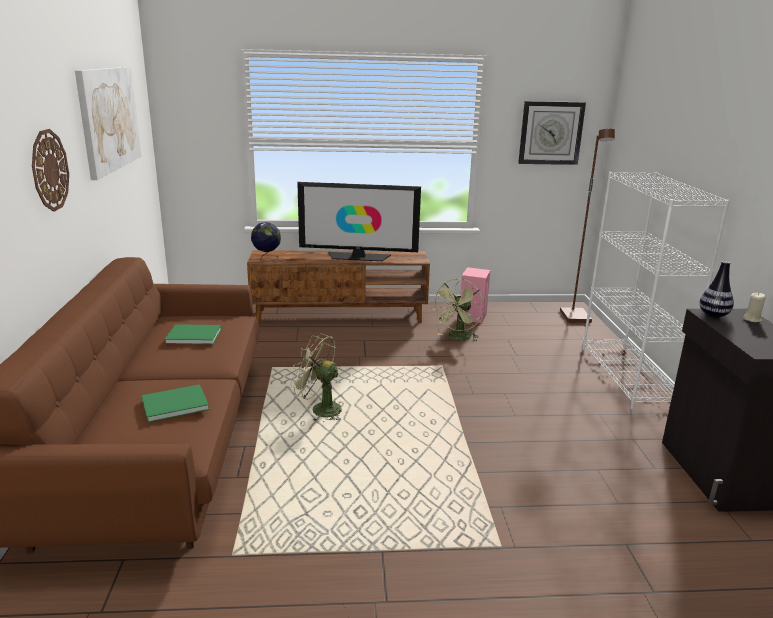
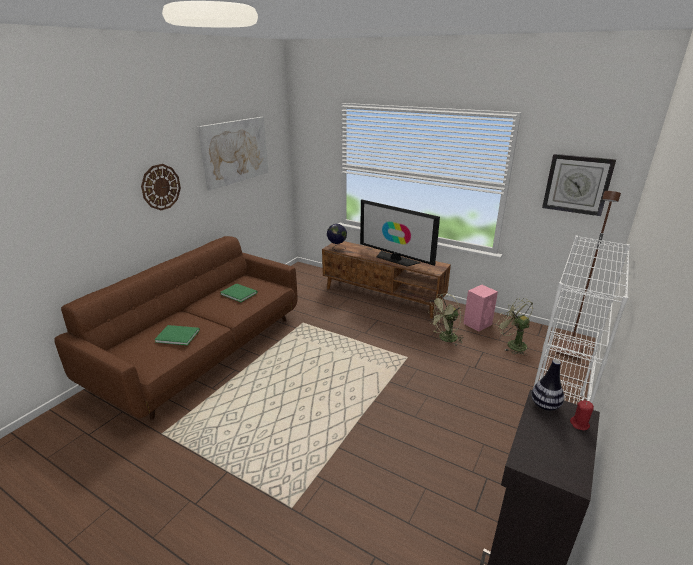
camera: 35 degrees right, 5 degrees up
(320, 409) = (297, 361): green fan -> green fan (512, 344)
(751, 319) = (579, 424): beige candle -> red candle

